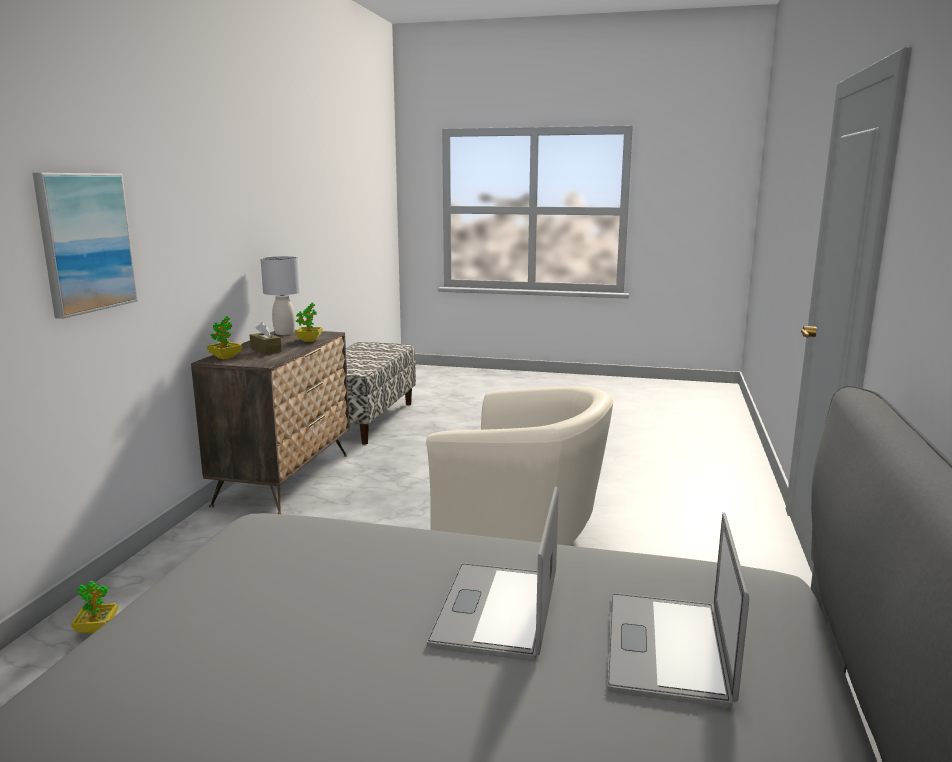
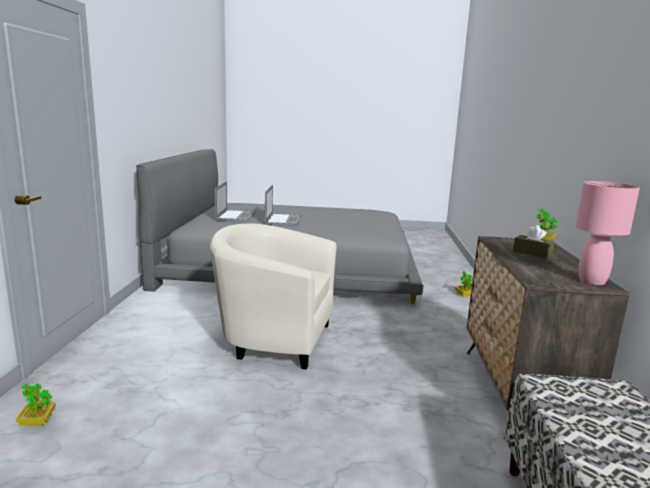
camera: 170 degrees right, 0 degrees up
(86, 242) = (539, 130): picture -> none
(284, 333) = (592, 281): grey table lamp -> pink table lamp
(309, 340) = (527, 267): potted plant -> potted plant (37, 422)

